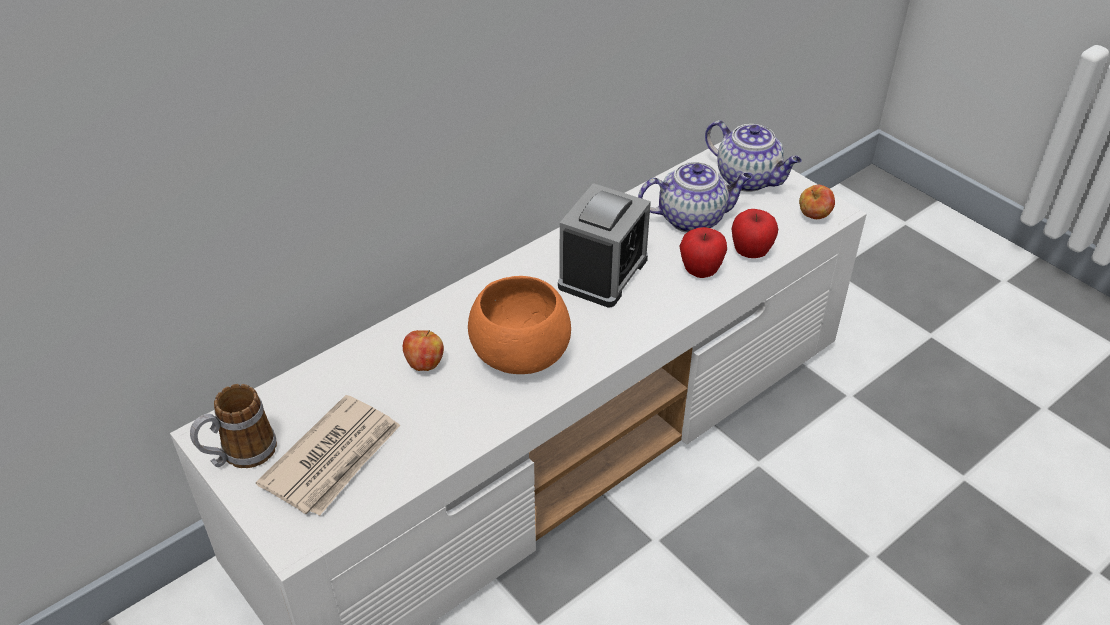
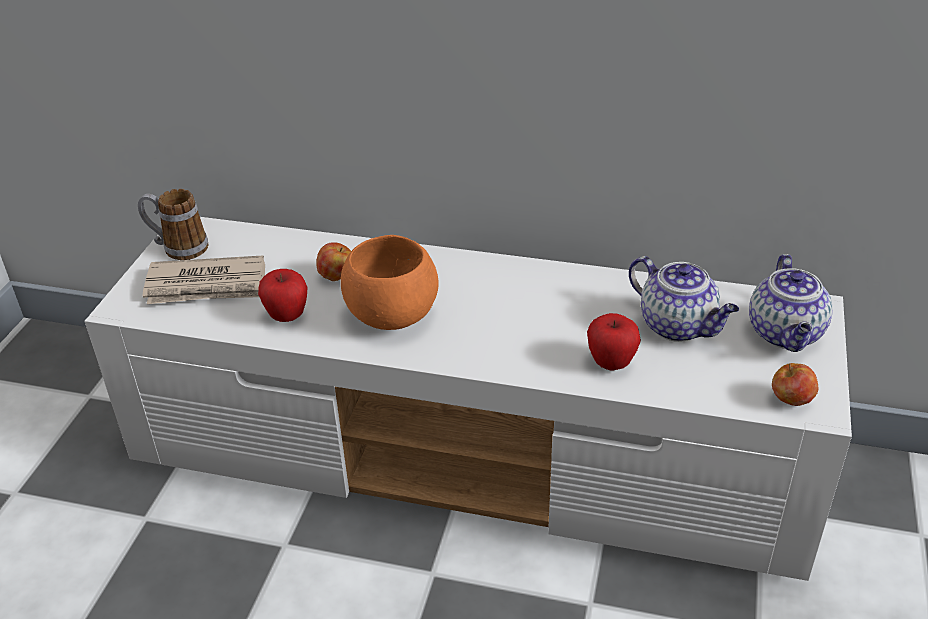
camera: 55 degrees right, 5 degrees down
(603, 273) = (540, 310): alarm clock -> none
(750, 253) = (677, 382): apple -> apple (287, 316)

